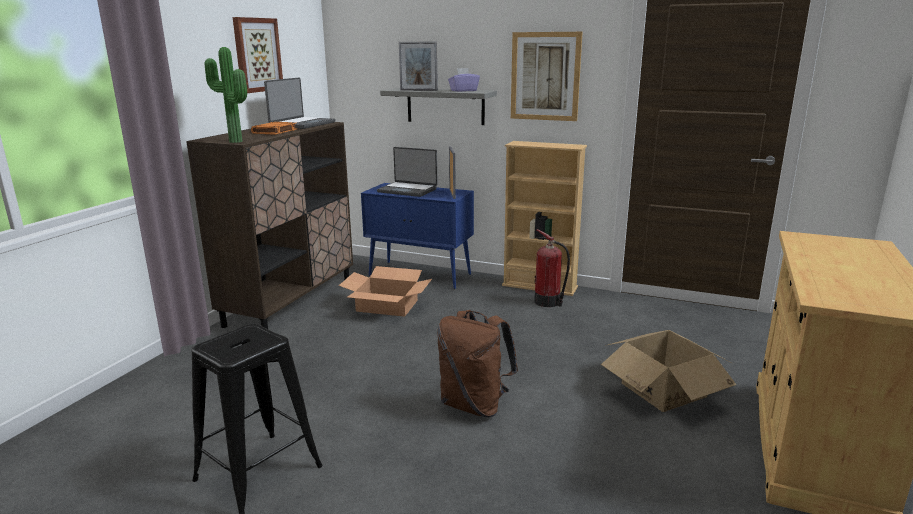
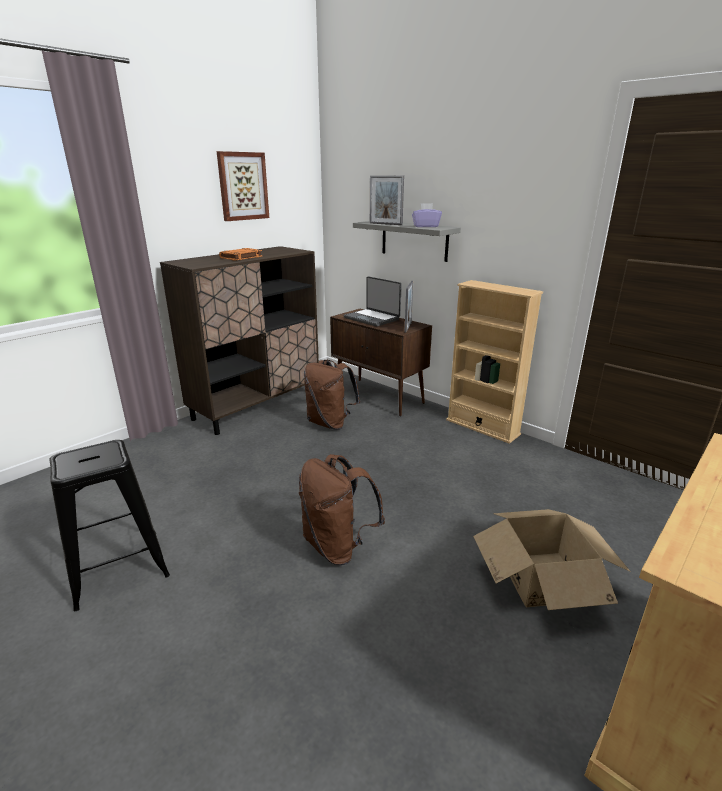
camera: 20 degrees right, 5 degrees up
(233, 142) = (190, 265): potted plant -> none
(302, 124) = (276, 251): laptop -> none
(387, 306) = (330, 423): cardboard box -> brown backpack
(421, 275) = (379, 397): blue cabinet -> brown cabinet
(545, 76) = (508, 215): picture -> none
(548, 302) = (480, 446): fire extinguisher -> none

